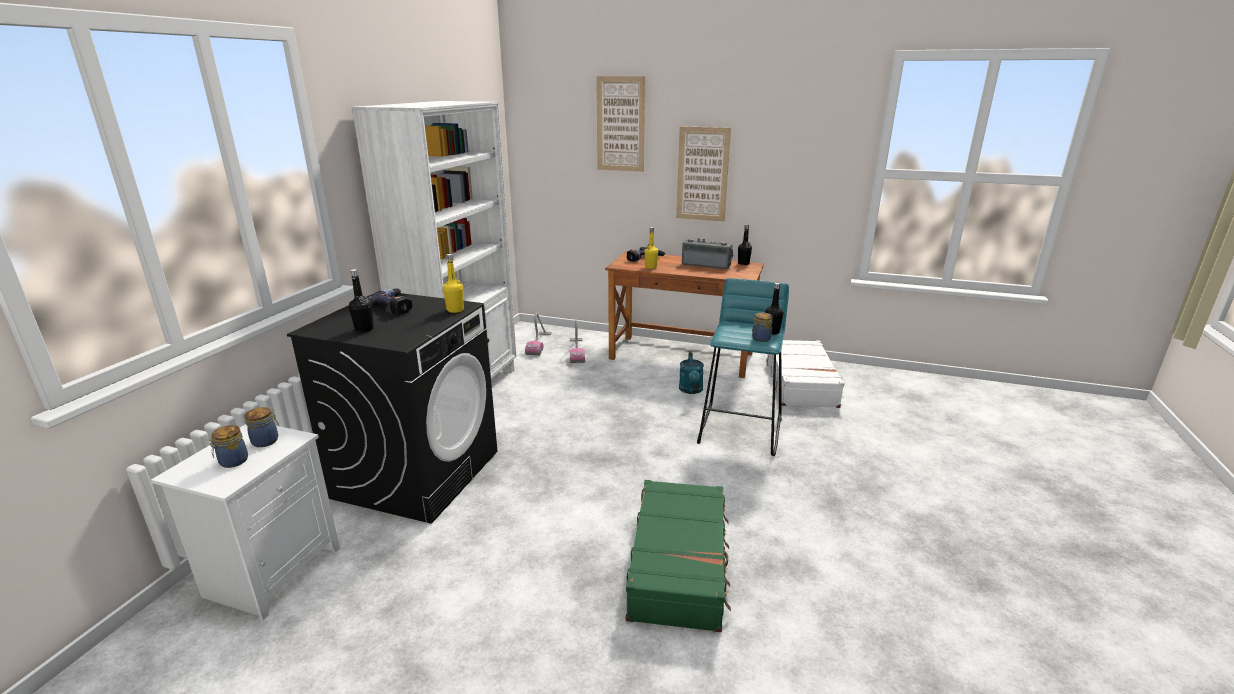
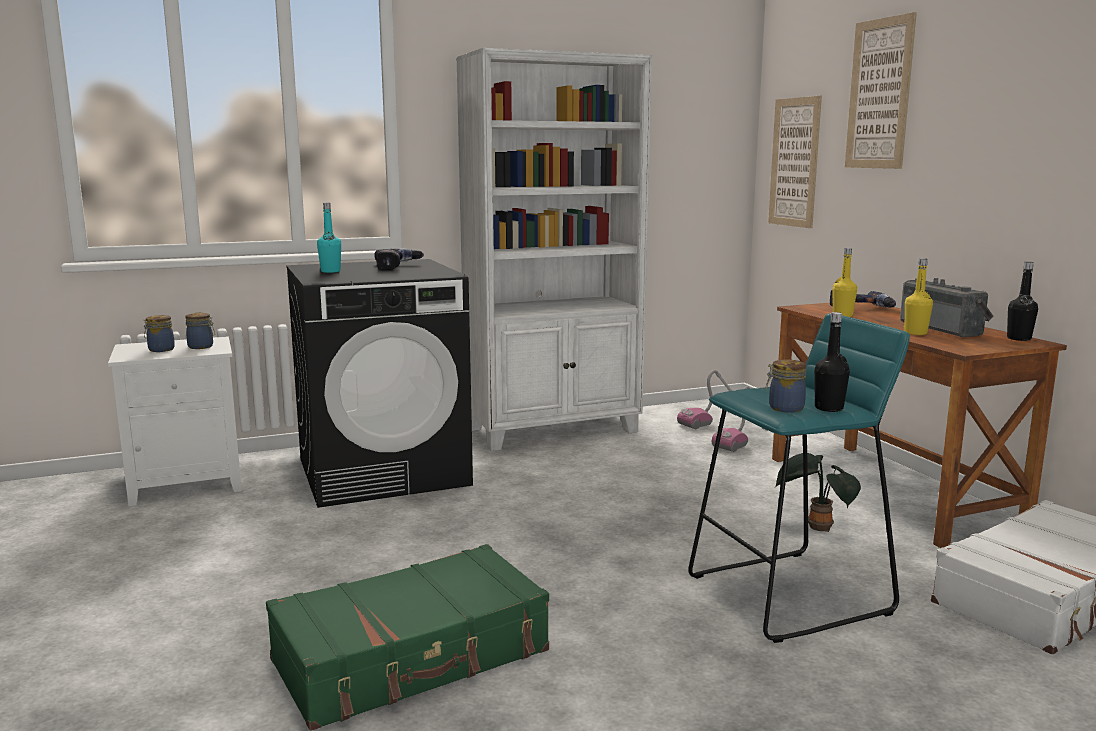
camera: 50 degrees right, 10 degrees down
(364, 329) = (330, 271): black bottle -> turquoise bottle
(455, 310) = (429, 275): yellow bottle -> yellow bottle (915, 333)
(691, 390) = (816, 527): turquoise watering can -> potted plant
(702, 174) = (983, 171): picture -> picture (794, 162)

